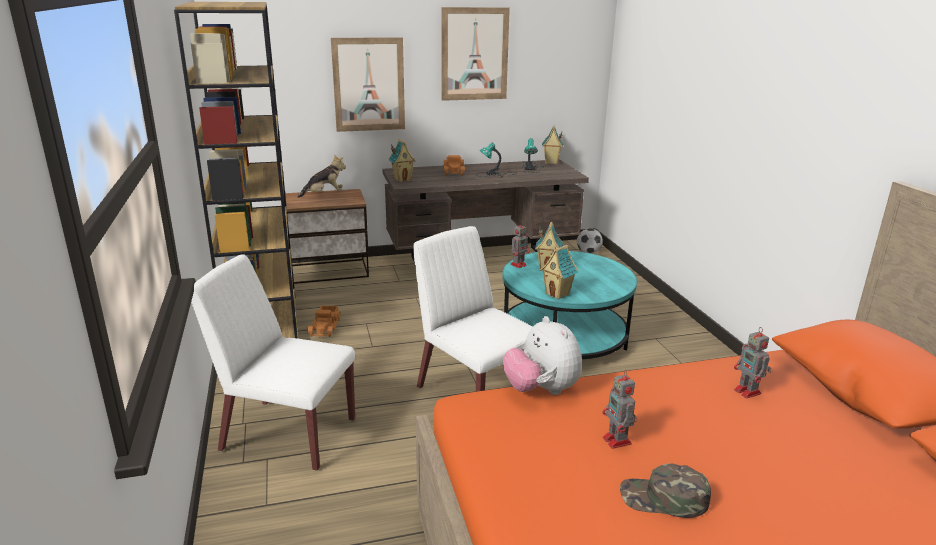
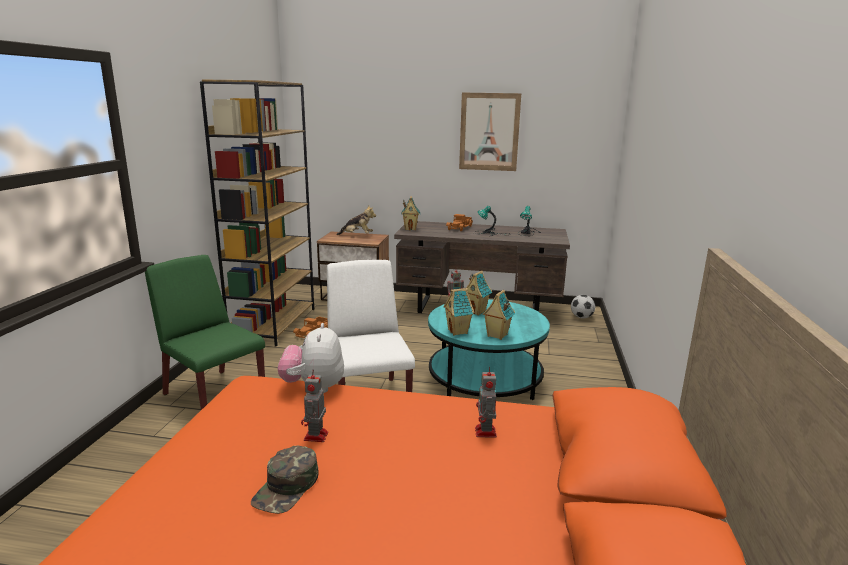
camera: 25 degrees right, 5 degrees down
(287, 434) = (213, 395): white chair -> green chair
(369, 85) = (401, 152): picture -> none
(551, 162) = (553, 230): toy house -> toy house (496, 335)
(663, 498) = (287, 487): green cap -> green cap turned 105 degrees counterclockwise

